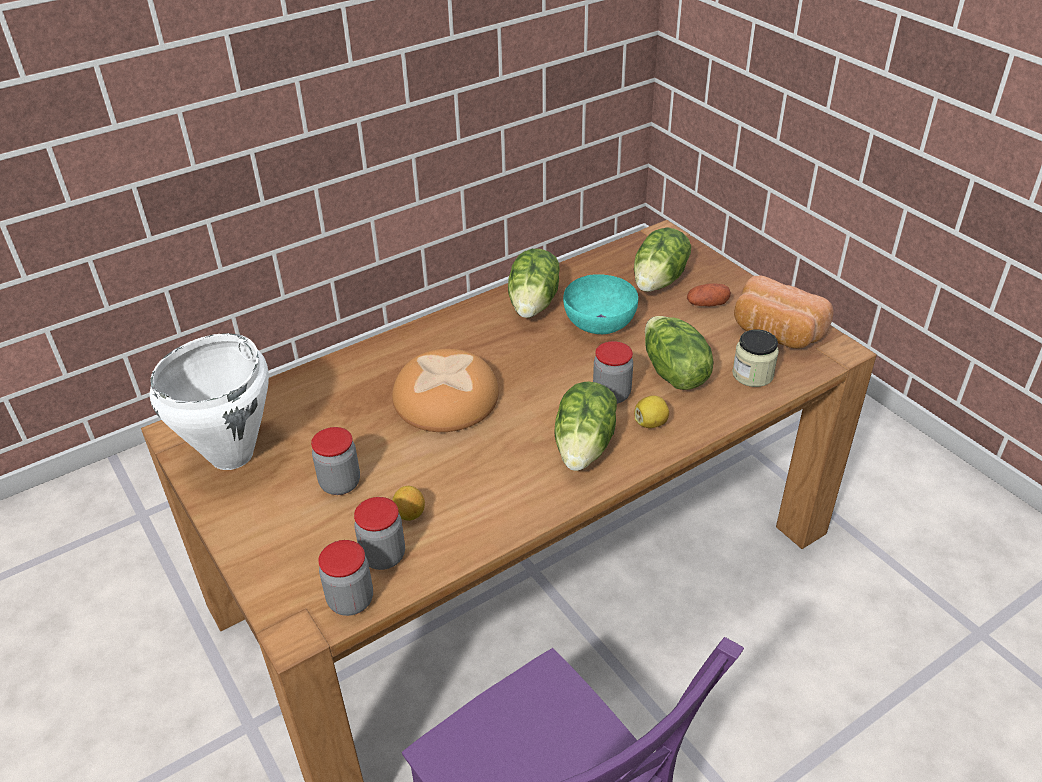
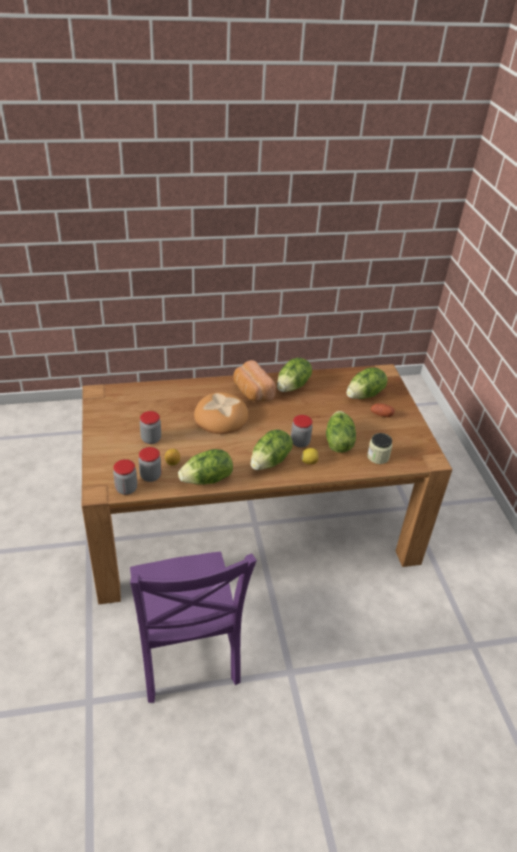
camera: 20 degrees right, 0 degrees up
(233, 455) = (113, 410): white cooking pot -> none
(496, 522) = (207, 479): none -> lettuce
(598, 322) = (318, 405): turquoise bowl -> none
(775, 334) = (405, 441): bread -> bread (251, 392)

